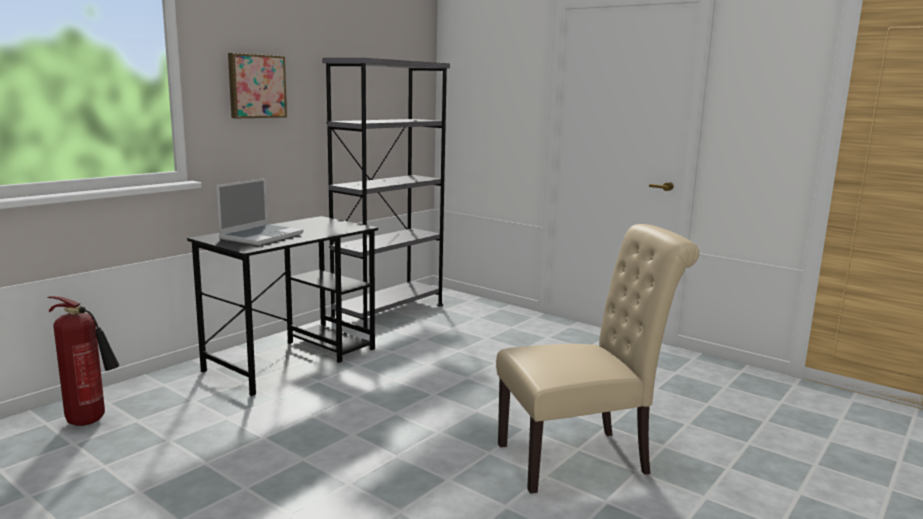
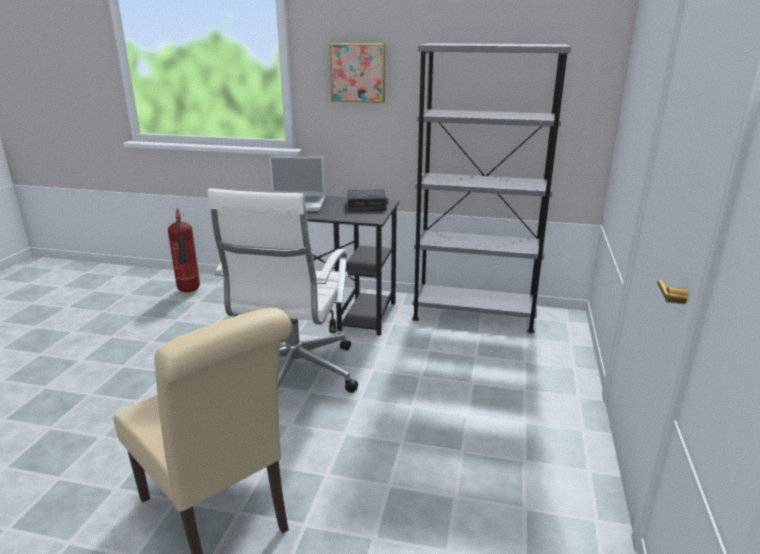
camera: 65 degrees right, 10 degrees up
(317, 223) = (367, 205): none -> alarm clock
(398, 395) = (293, 375): none -> white office chair

